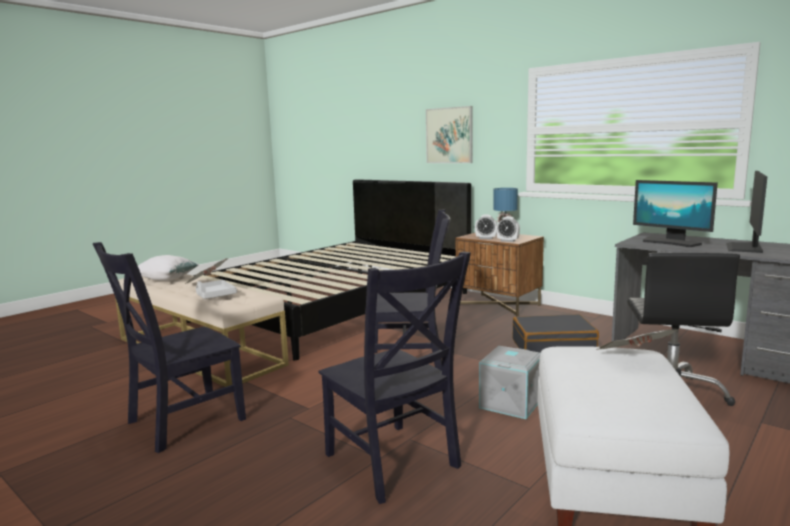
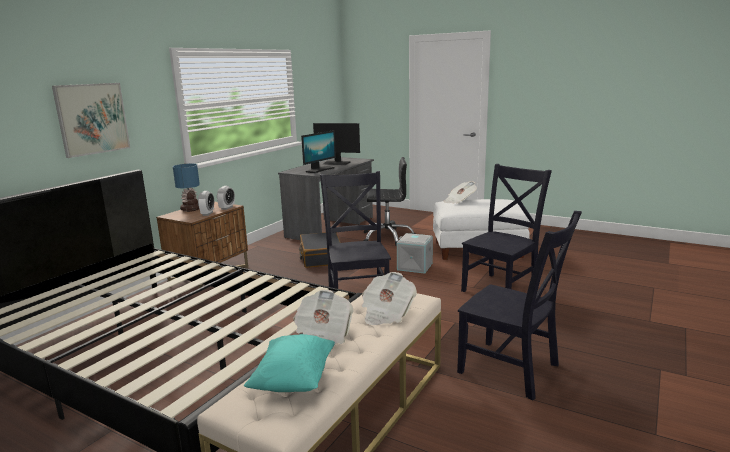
camera: 100 degrees left, 5 degrees up
(167, 279) = (294, 380): white pillow -> turquoise pillow
(214, 296) = (386, 313): grey tray -> newspaper

